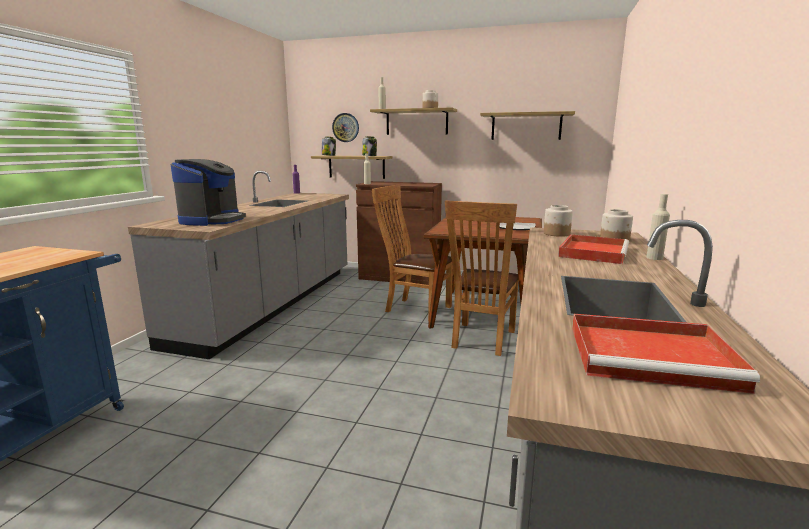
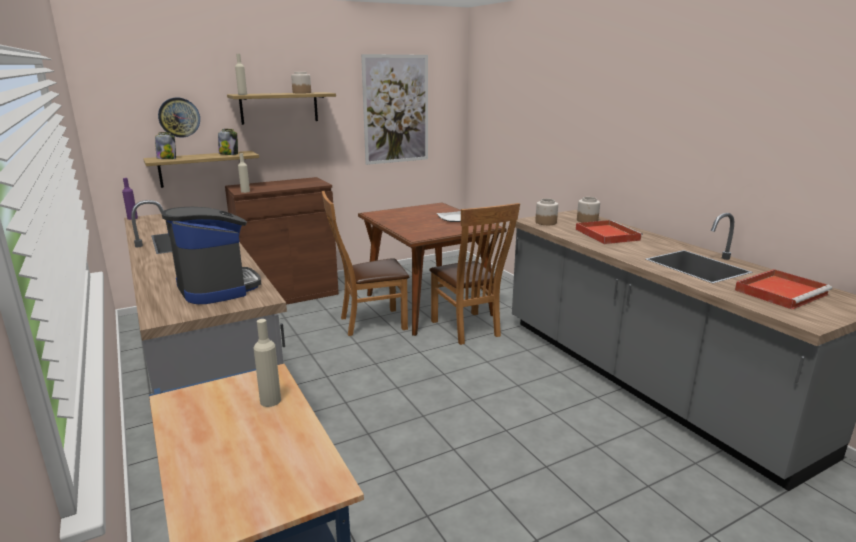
camera: 45 degrees left, 5 degrees up
(526, 126) = (396, 109): shelf -> picture
(654, 258) = (639, 231): beige bottle -> beige bottle (270, 401)

